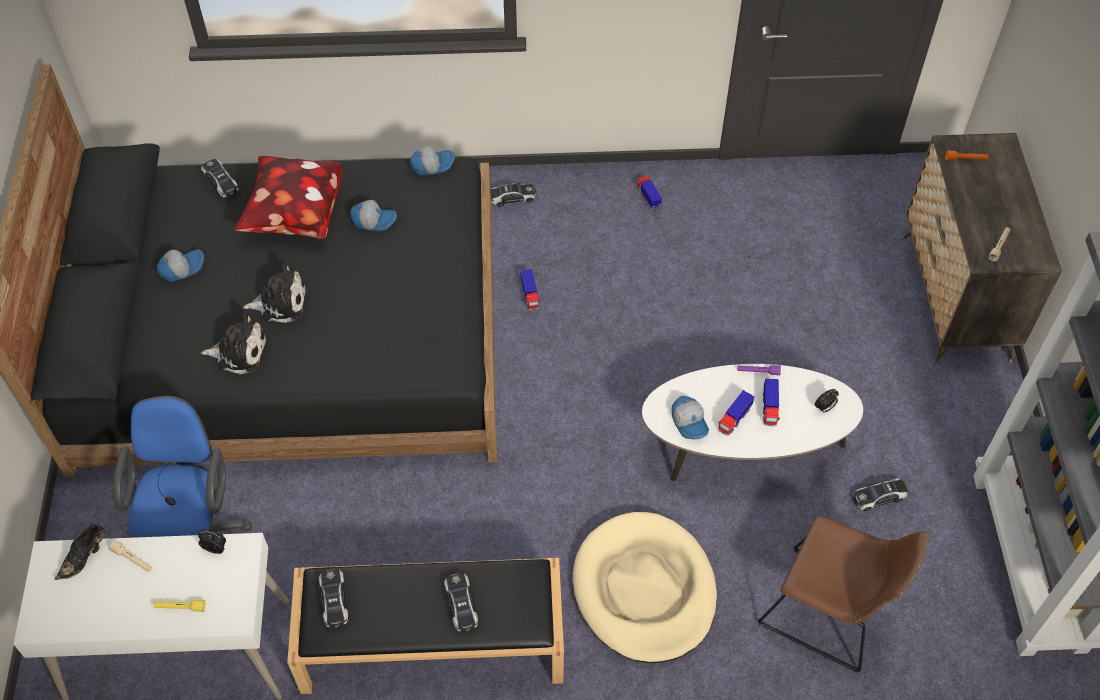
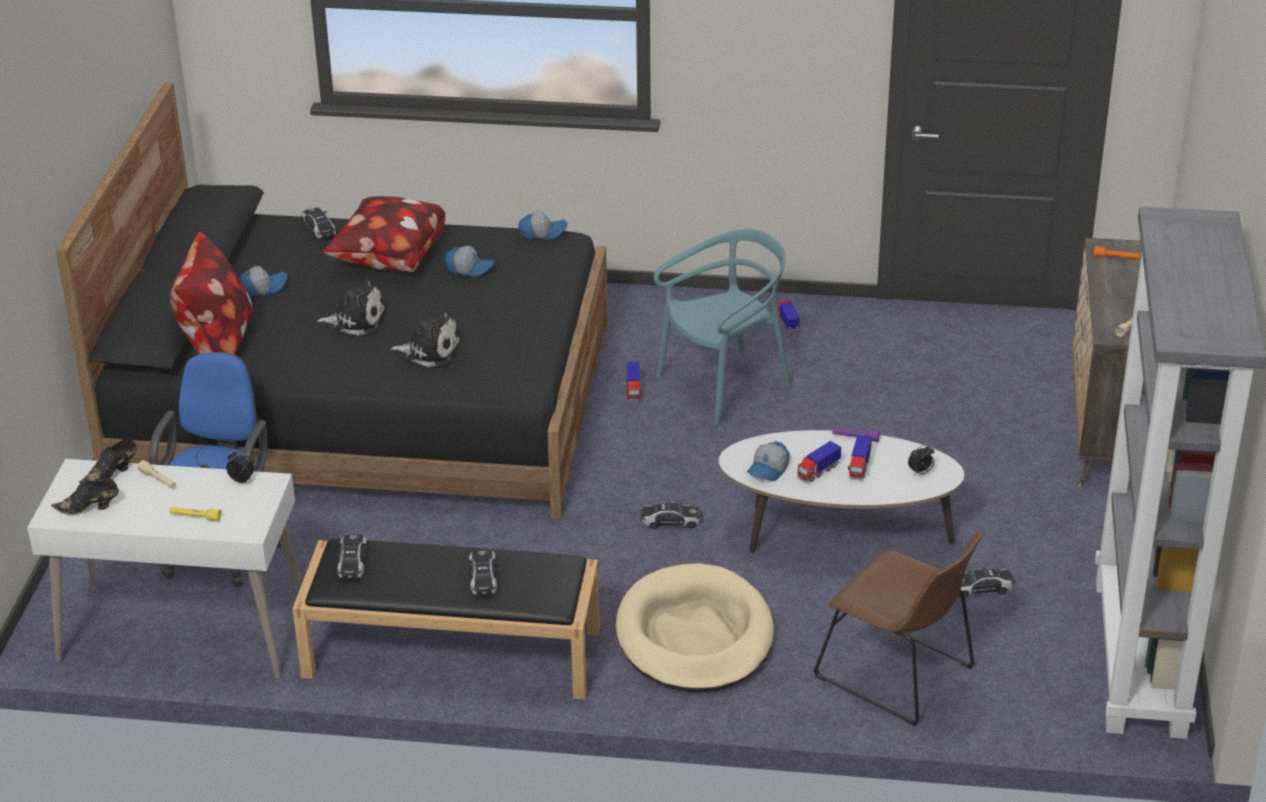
camera: 10 degrees right, 20 degrees down
(71, 609) = (89, 508): none -> black shoe
(151, 347) = (216, 342): none -> pillow
(239, 352) = (304, 353): plush toy -> plush toy (430, 351)
(512, 198) = (635, 311): toy car -> toy car (671, 521)
(608, 279) = (724, 385): none -> turquoise chair
(690, 422) = (769, 470): cap -> cap turned 45 degrees clockwise

